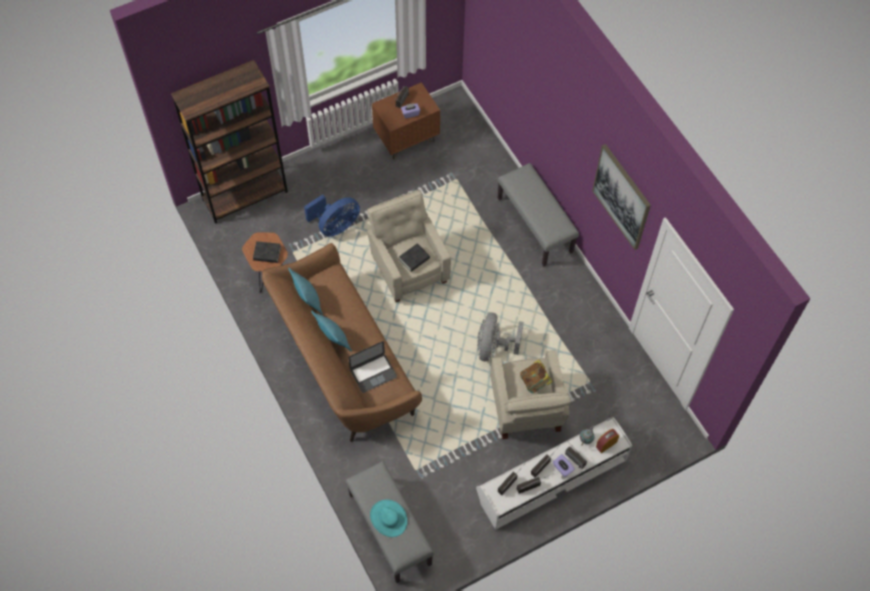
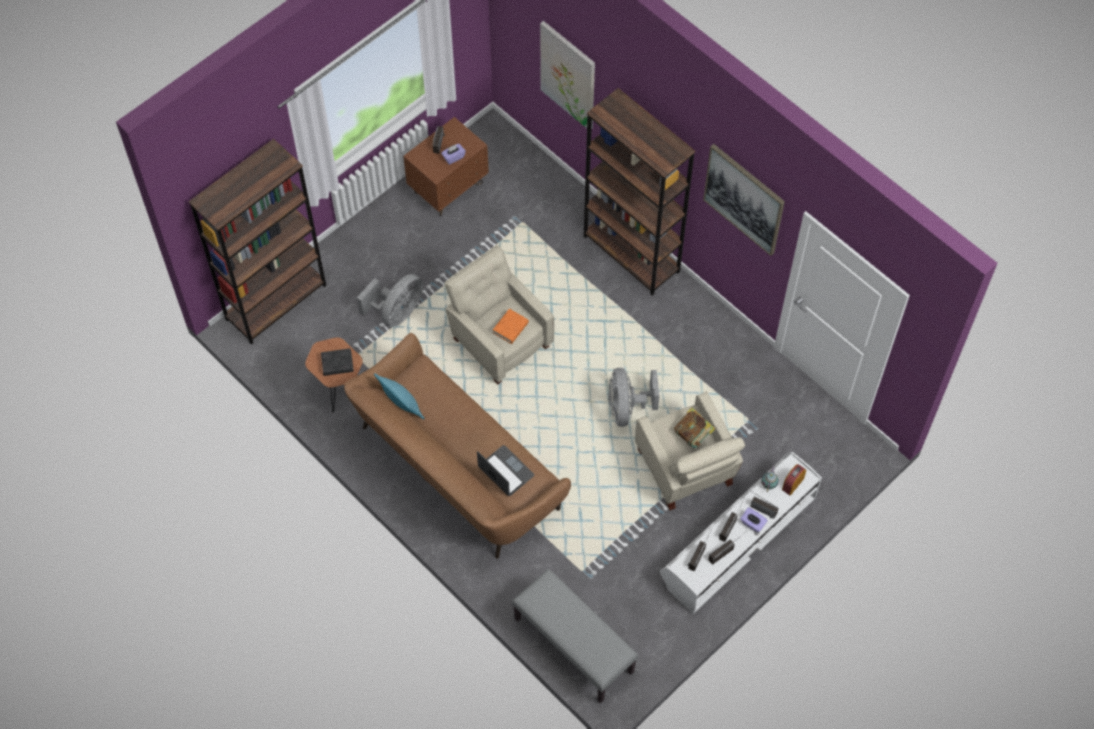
camera: 15 degrees left, 0 degrees up
(333, 339) = (447, 444): turquoise pillow -> none
(335, 226) = (397, 312): blue fan -> grey fan
(373, 373) = (505, 471): laptop -> laptop turned 90 degrees counterclockwise
(388, 518) = (576, 630): turquoise hat -> none
(414, 259) = (510, 328): black book -> orange book
(512, 66) = (568, 75): none -> picture
(535, 225) = (631, 254): grey bench -> brown bookcase

